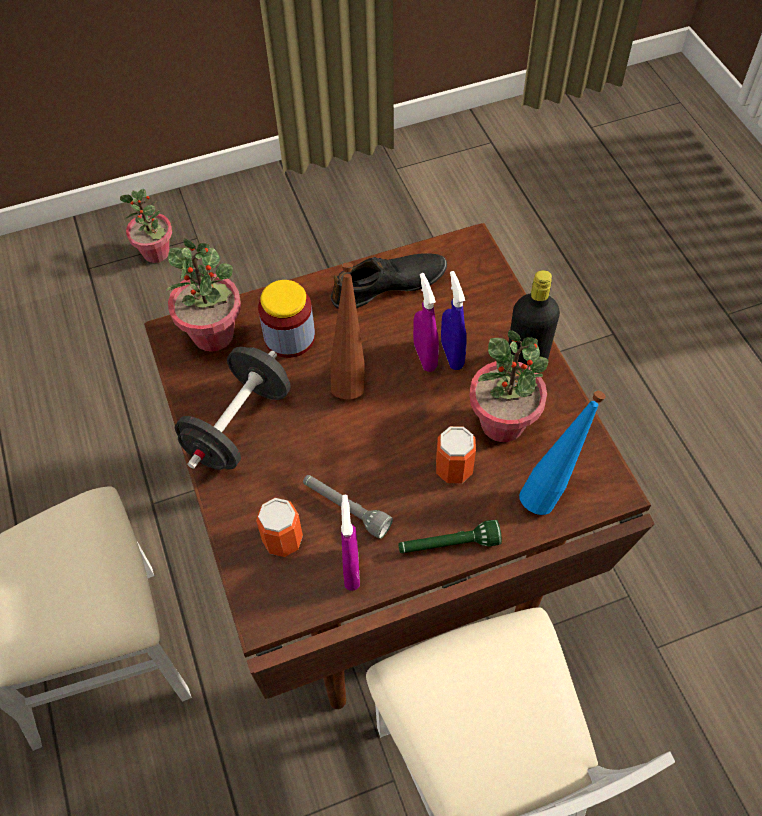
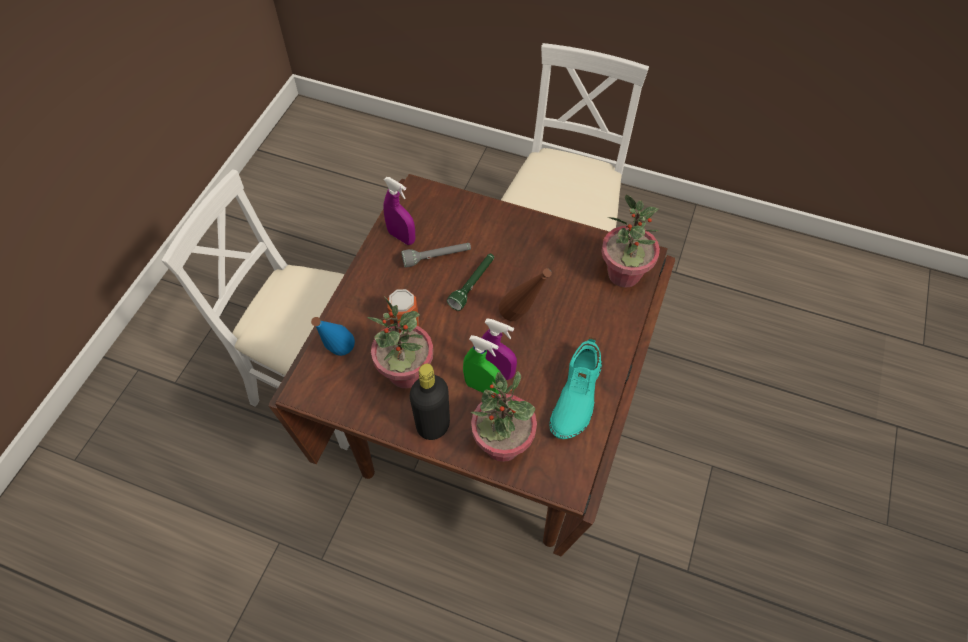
camera: 130 degrees right, 0 degrees up
(156, 253) = (886, 483): potted plant -> potted plant (502, 444)
(238, 426) = (540, 246): black dumbbell -> none
(283, 540) = (448, 221): can -> none
(289, 337) = (584, 310): jar -> none
(389, 287) = (575, 396): black shoe -> turquoise shoe
(448, 545) = (366, 286): green flashlight -> green flashlight (473, 284)
(452, 355) = (482, 387): blue spray bottle -> green spray bottle

